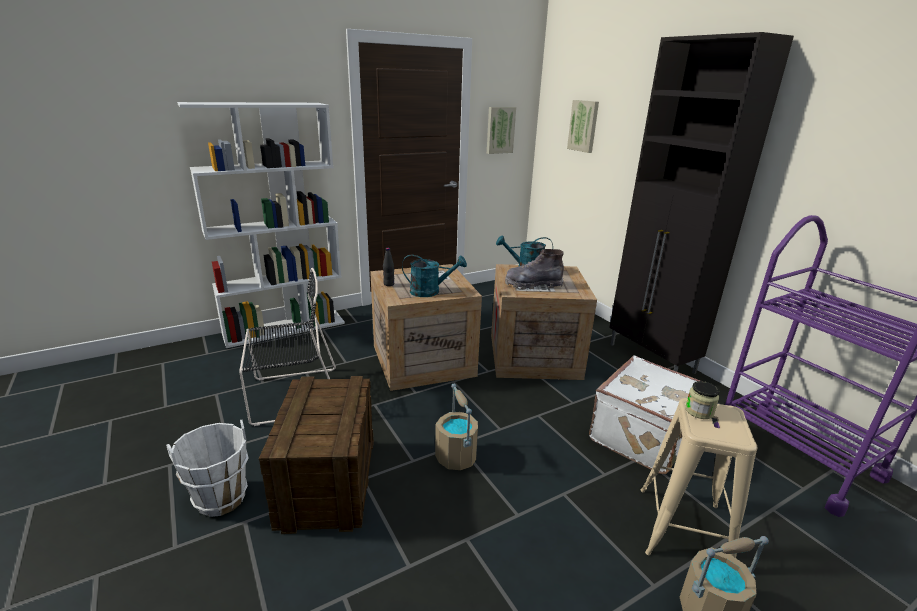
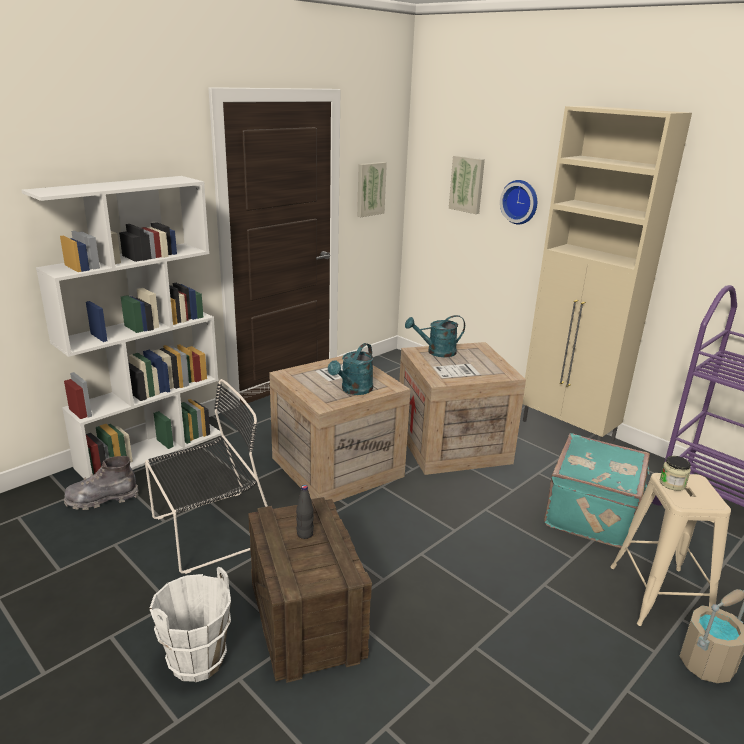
camera: 15 degrees left, 0 degrees up
(389, 284) = (302, 386): black bottle -> black bottle (305, 534)
(430, 291) = (354, 390): turquoise watering can -> turquoise watering can turned 135 degrees clockwise
(456, 457) = (425, 567): beige bucket -> none
(533, 285) = (454, 369): grey boot -> grey boot (102, 499)
(626, 140) = (520, 202): none -> wall clock
(644, 437) = (593, 514): white suitcase -> turquoise suitcase
(651, 359) = (568, 431): black cabinet -> beige cabinet

